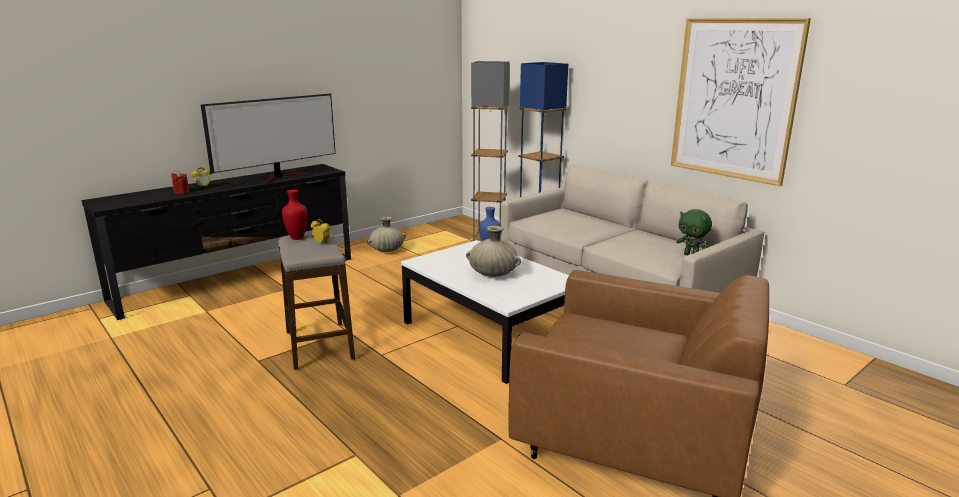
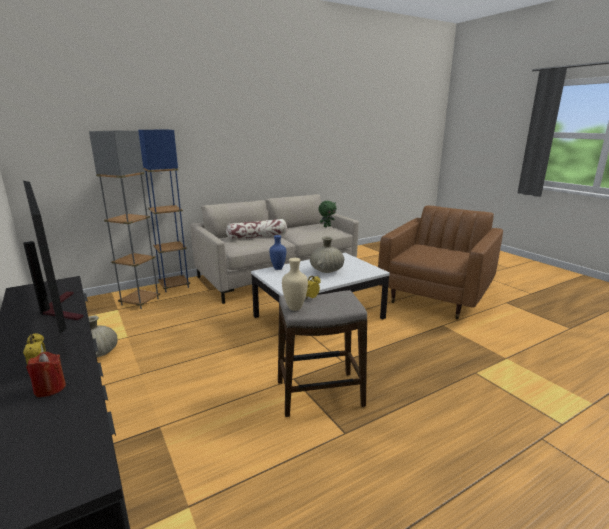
camera: 80 degrees left, 0 degrees up
(297, 238) = (294, 308): red vase -> beige vase
(585, 223) = (257, 236): none -> pillow
(734, 99) = (292, 142): picture -> none

